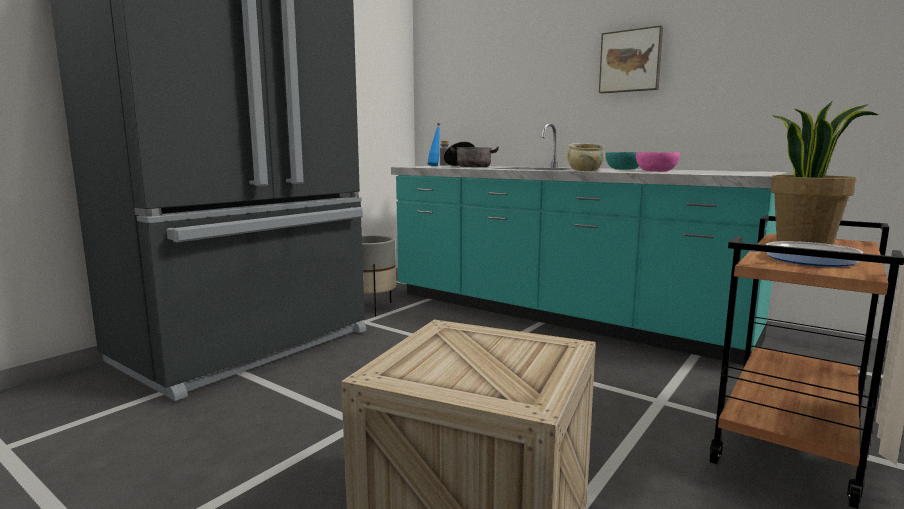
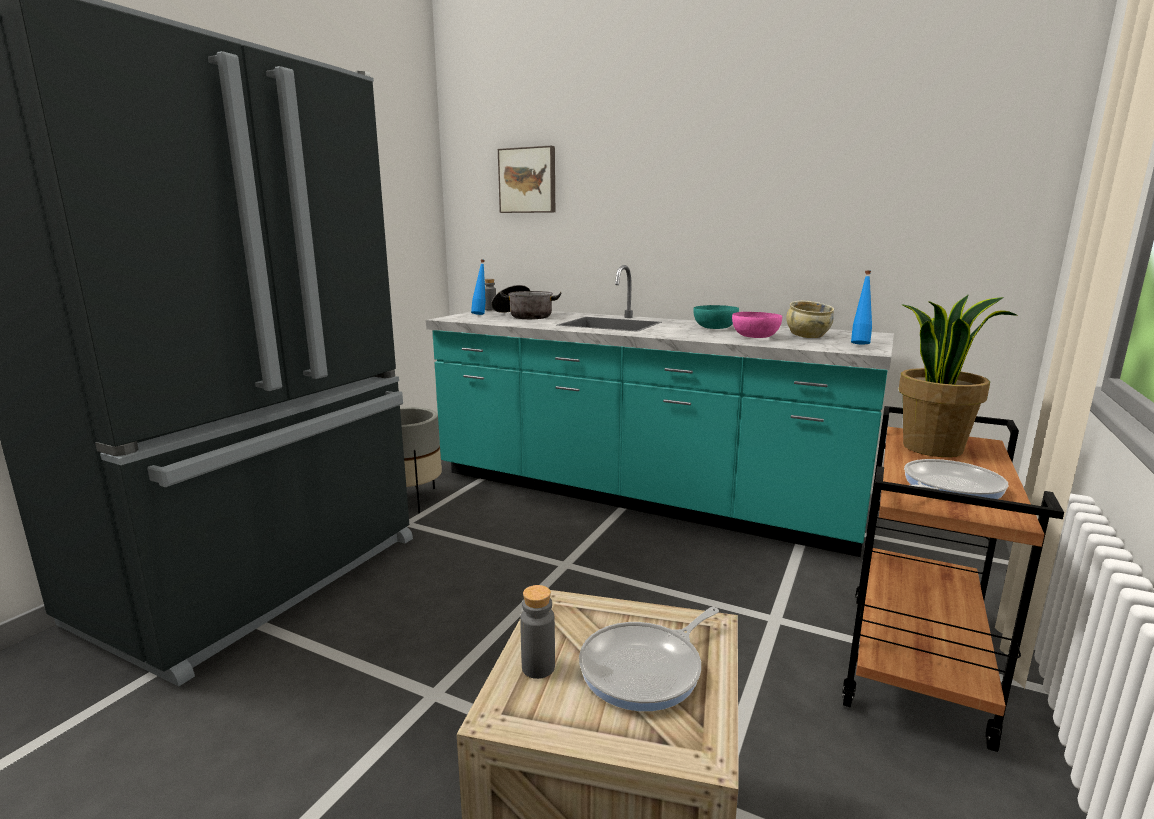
camera: 10 degrees left, 5 degrees up
(417, 355) = (538, 667): none -> grey bottle
(504, 362) = (646, 669): none -> frying pan
(584, 170) = (673, 335): beige bowl -> beige bowl (807, 336)
(631, 61) = (718, 193): picture -> picture (528, 180)
(749, 173) = (859, 344): none -> blue bottle

